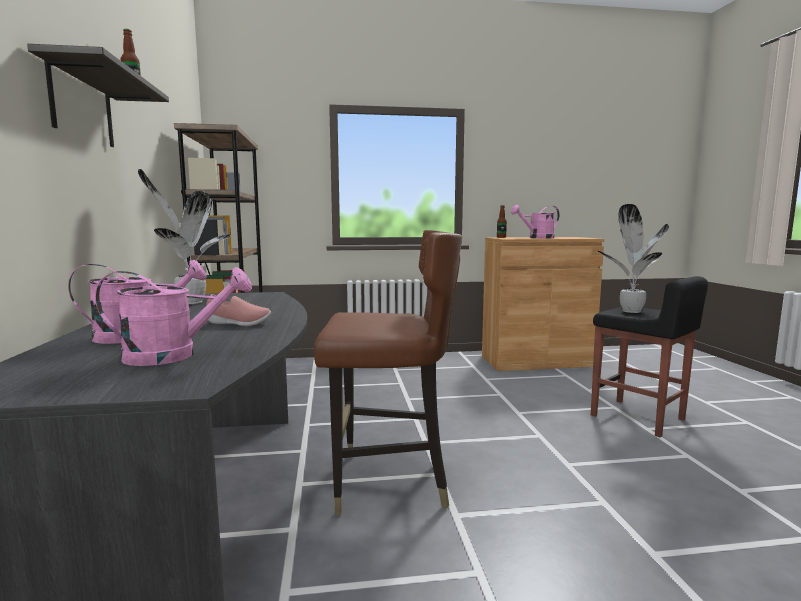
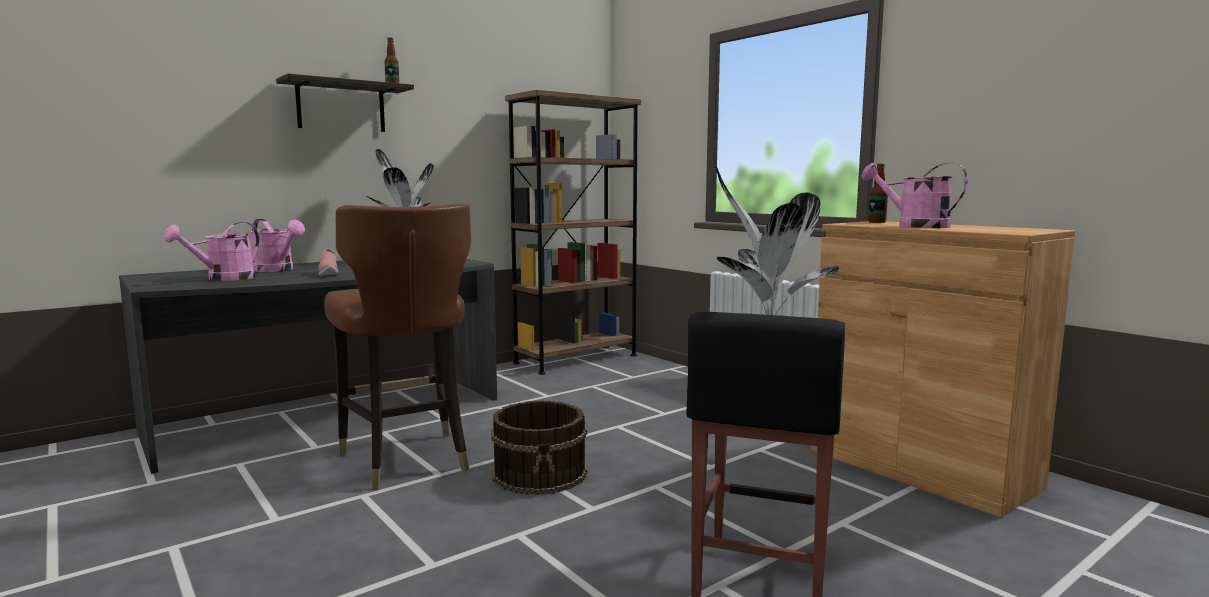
camera: 60 degrees right, 0 degrees up
(174, 355) = (223, 279): pink watering can -> pink watering can turned 75 degrees clockwise
(470, 438) = (540, 473): none -> brown bucket

